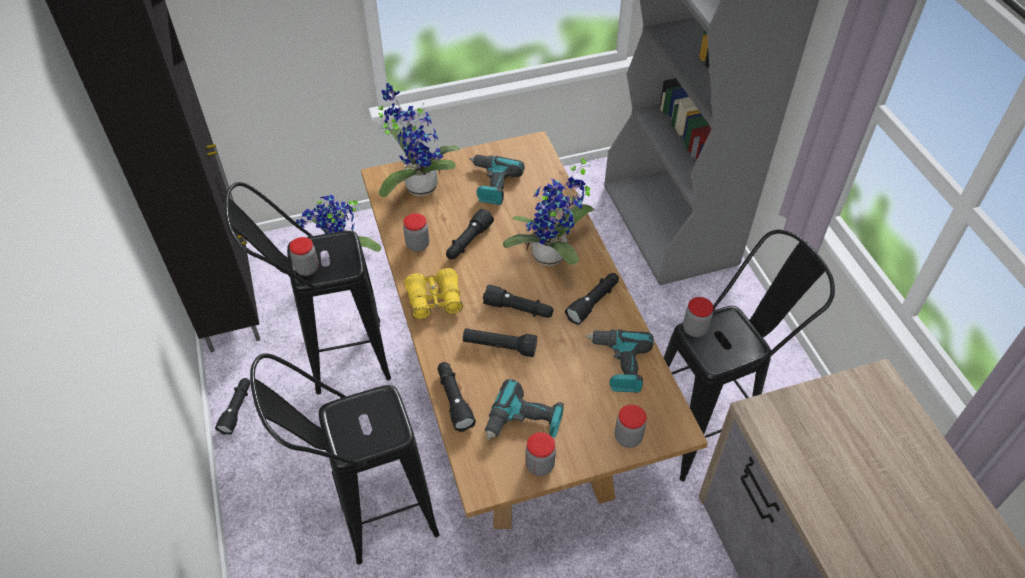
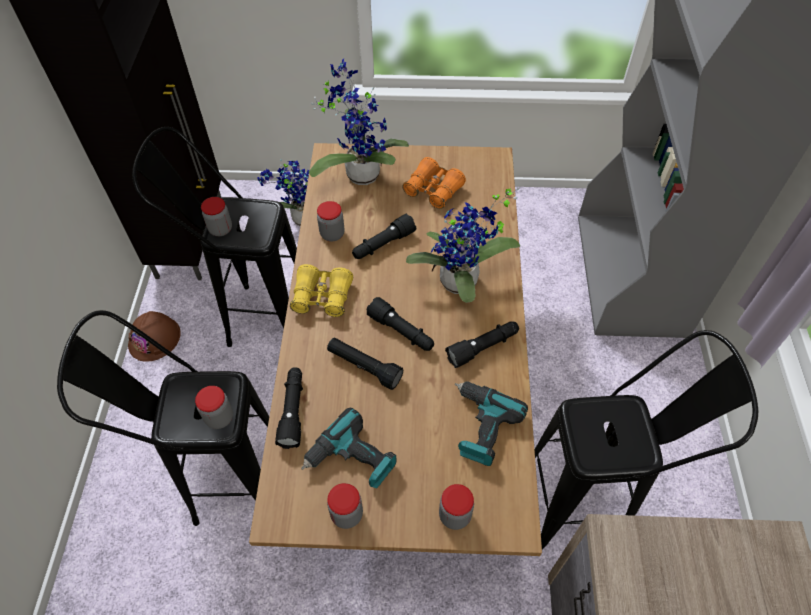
camera: 20 degrees right, 5 degrees up
(237, 409) = (155, 338): black flashlight -> brown hard hat
(491, 184) = (433, 190): power drill -> orange binoculars
(695, 329) = (583, 411): jar -> jar (219, 417)

